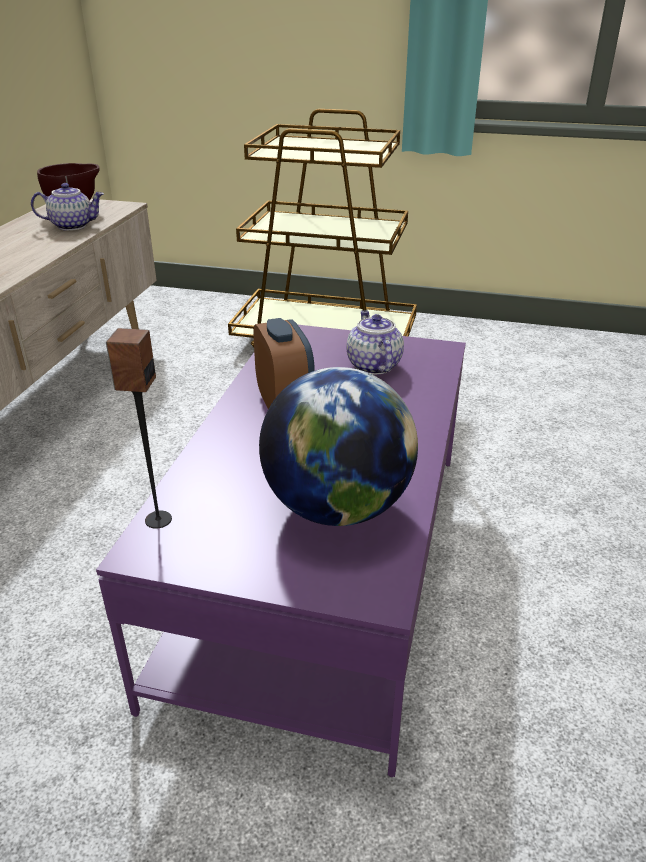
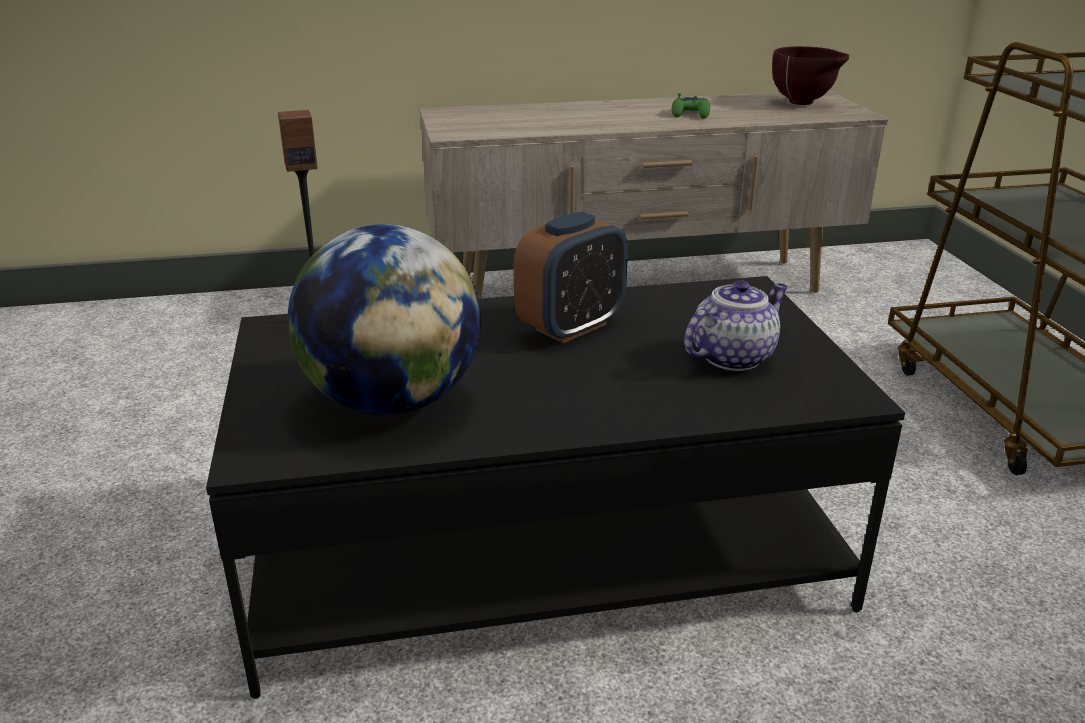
camera: 65 degrees right, 5 degrees down
(32, 243) = (690, 114): none -> green game controller
(73, 226) = (761, 113): teapot -> none
(322, 564) = (543, 549): purple coffee table -> black coffee table

